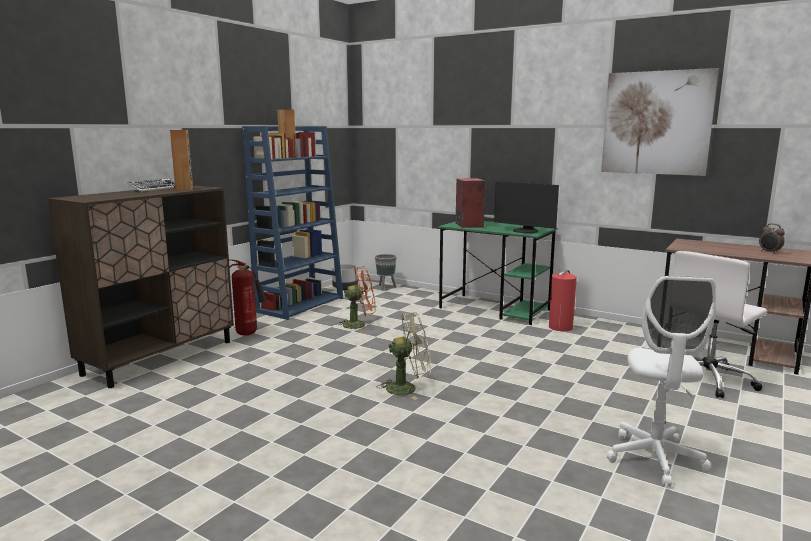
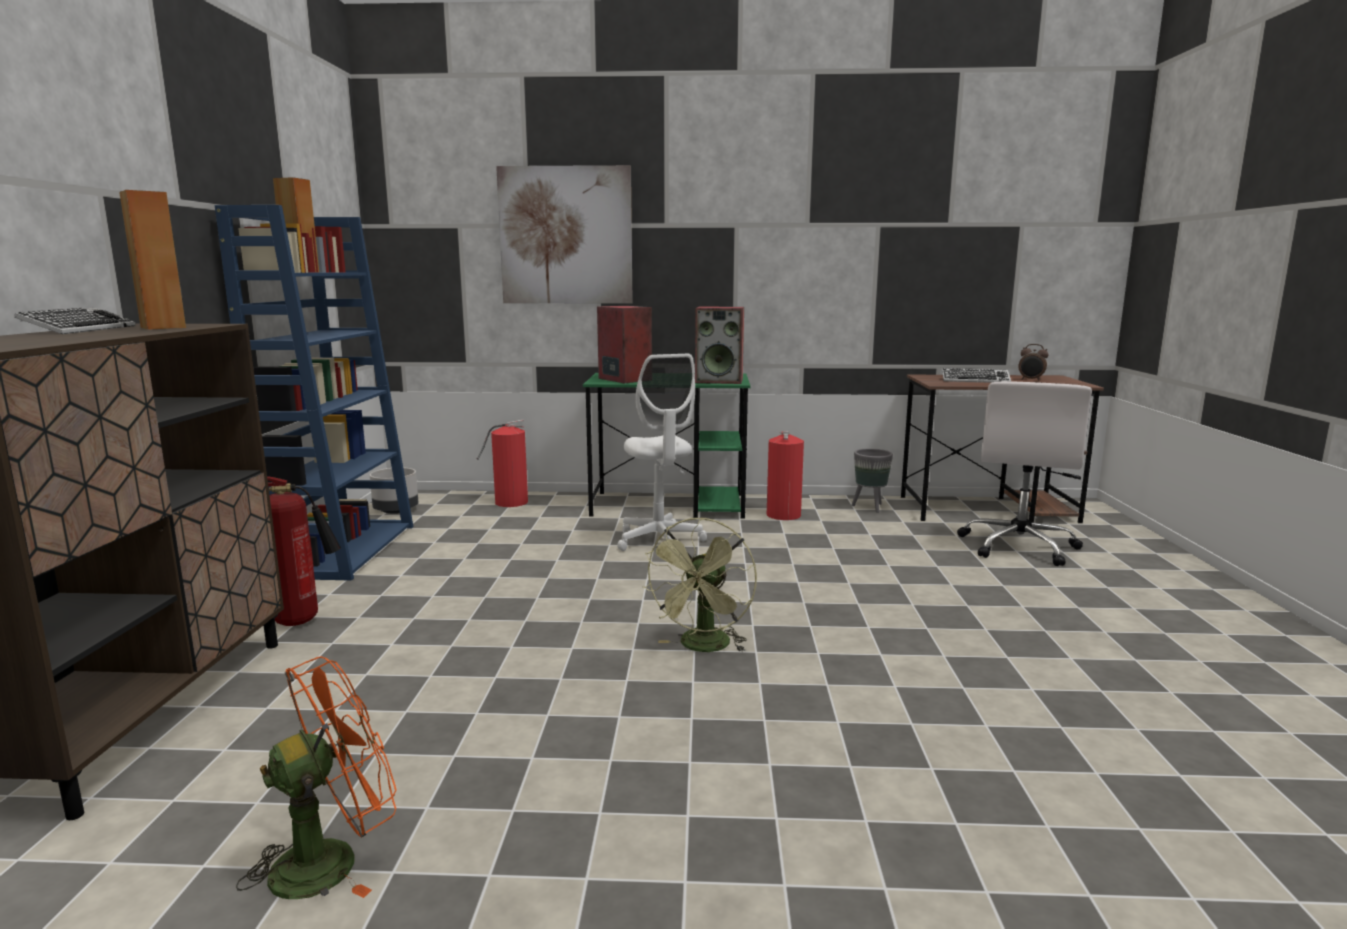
camera: 30 degrees left, 0 degrees up
(359, 325) = (496, 564): orange fan -> orange fan (331, 859)
(386, 288) = (466, 499): grey planter -> grey planter (870, 507)
(406, 293) = (509, 502): none -> fire extinguisher
(407, 388) = (703, 647): green fan -> green fan turned 150 degrees clockwise
(524, 231) = (720, 381): monitor -> speaker
(655, 459) = (1111, 658): white office chair -> white office chair (659, 541)
(656, 123) = (875, 220): picture -> picture (566, 236)
(717, 248) = (975, 380): none -> keyboard

